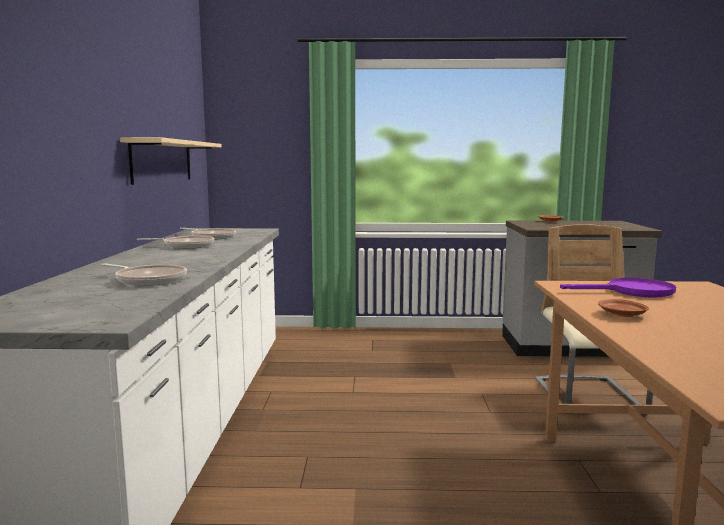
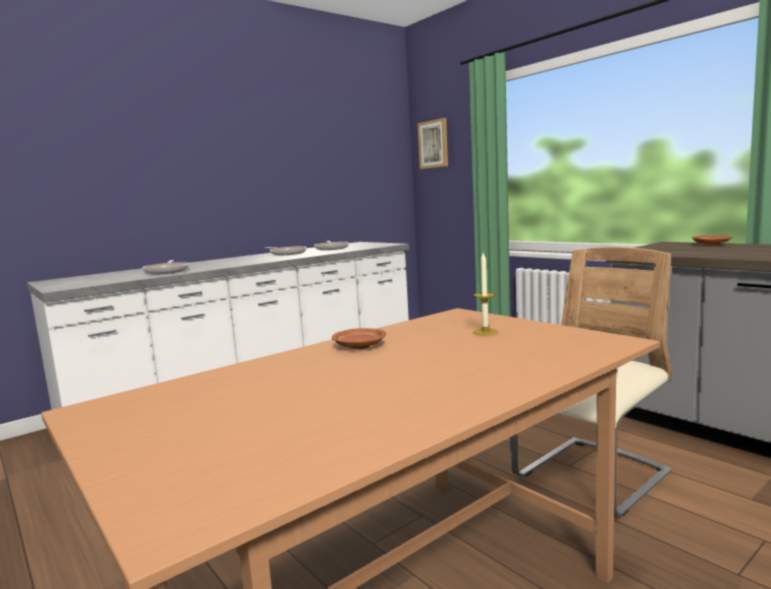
camera: 50 degrees right, 0 degrees up
(162, 161) = (323, 189): beige shelf -> none
(243, 118) = (433, 144): none -> picture
(631, 292) = (485, 332): purple frying pan -> candle

